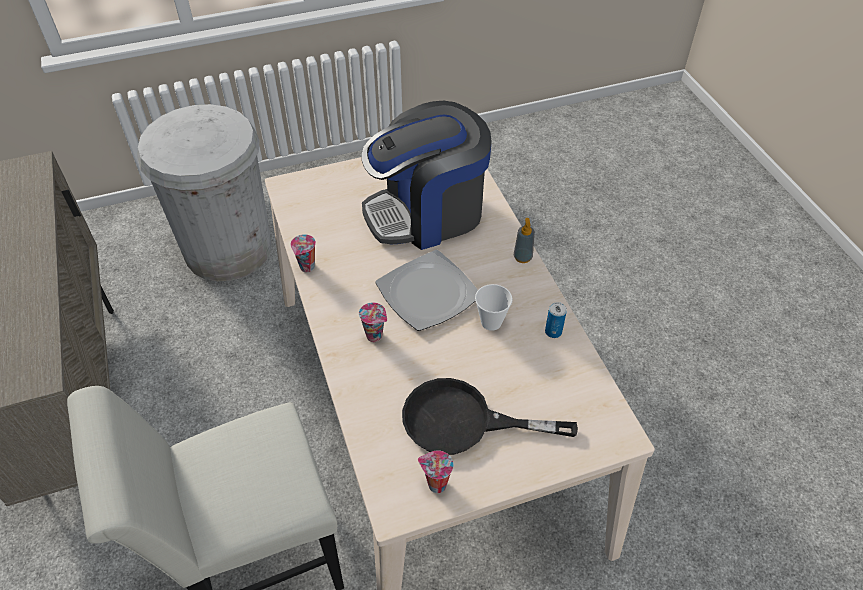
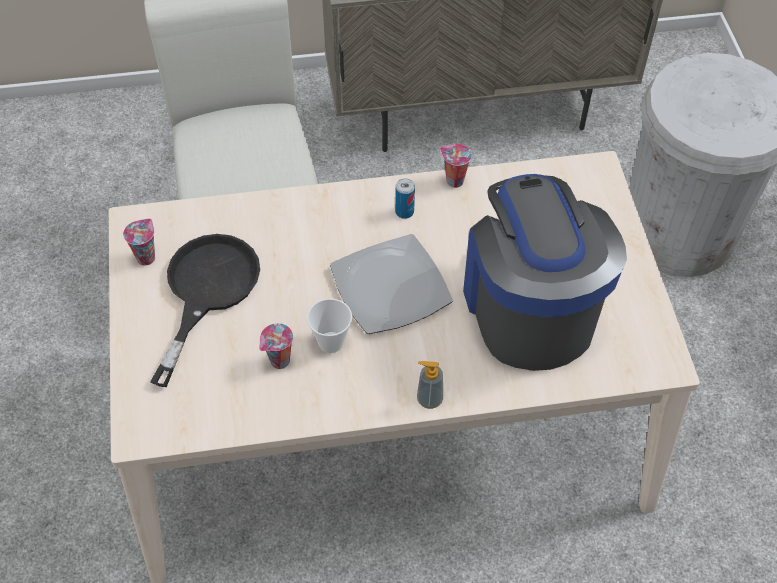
camera: 100 degrees right, 5 degrees up
(375, 336) = (339, 231): cup -> cup (279, 362)
(553, 332) = (300, 403): can -> can (404, 212)

